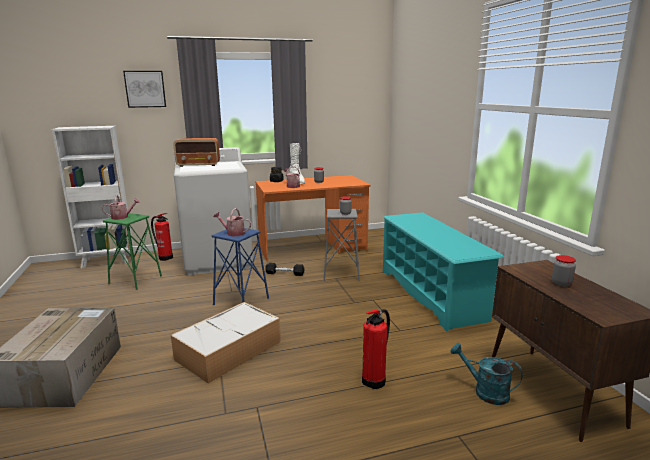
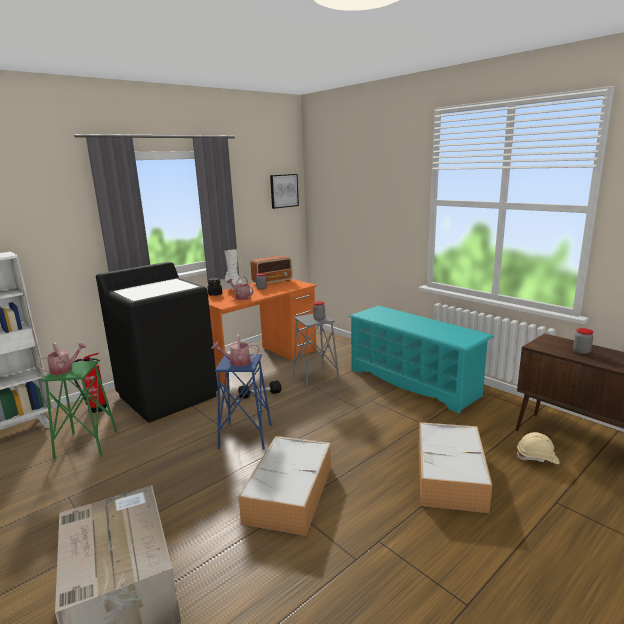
camera: 25 degrees left, 0 degrees up
(145, 89) = (45, 201): picture -> picture (283, 191)
(199, 165) = (139, 289): radio -> radio (272, 282)
(218, 260) = (168, 396): white washing machine -> black washing machine
(375, 380) = (450, 476): fire extinguisher -> storage box
(485, 392) = (537, 458): turquoise watering can -> beige hard hat

